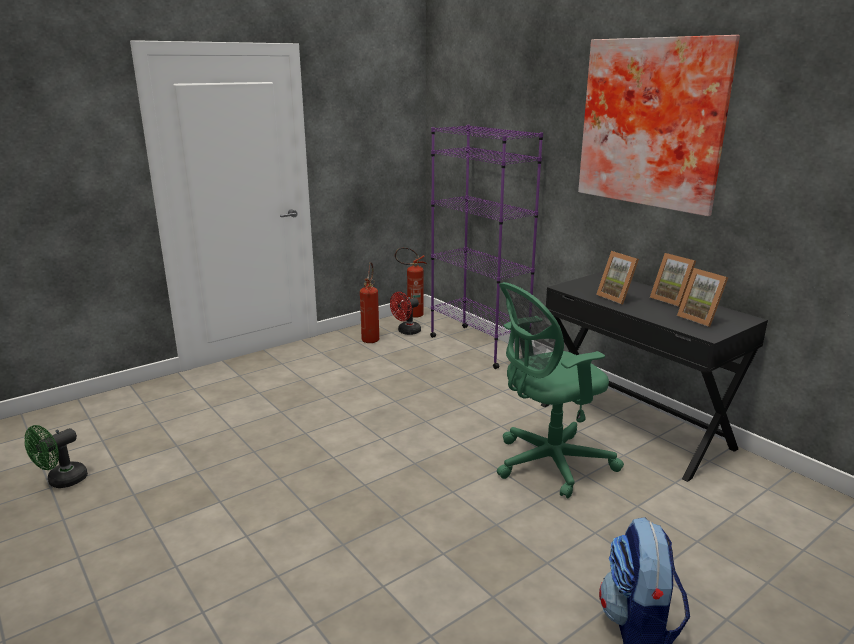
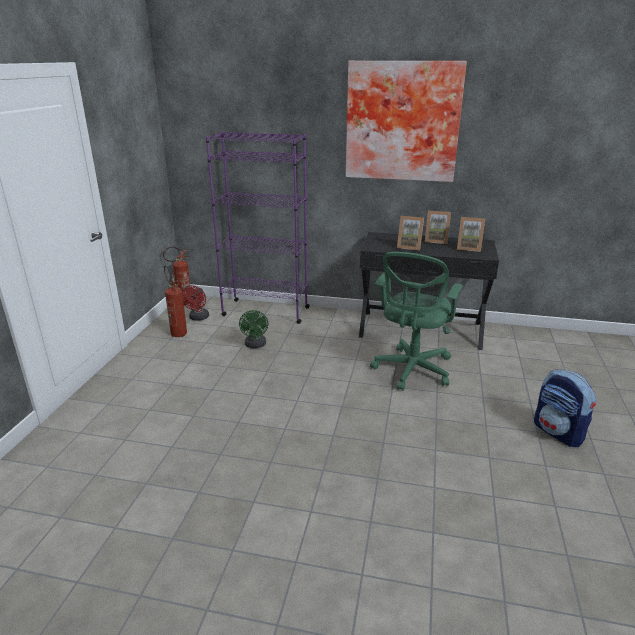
camera: 40 degrees left, 5 degrees up
(62, 481) = (81, 570): green fan -> green fan (255, 345)

